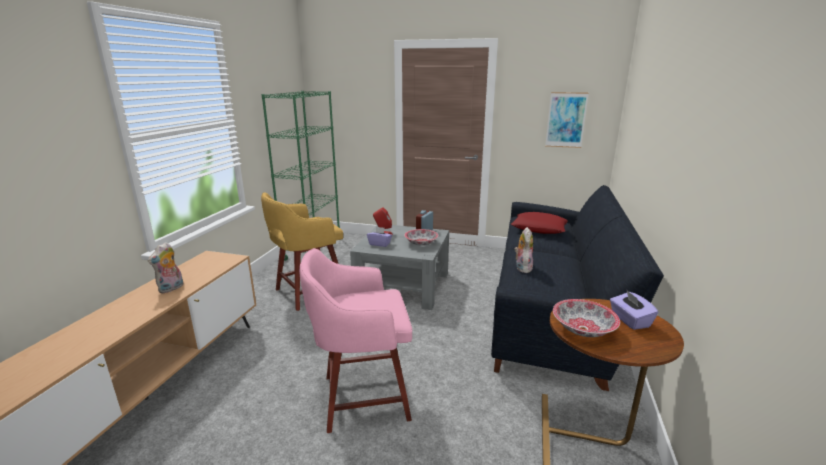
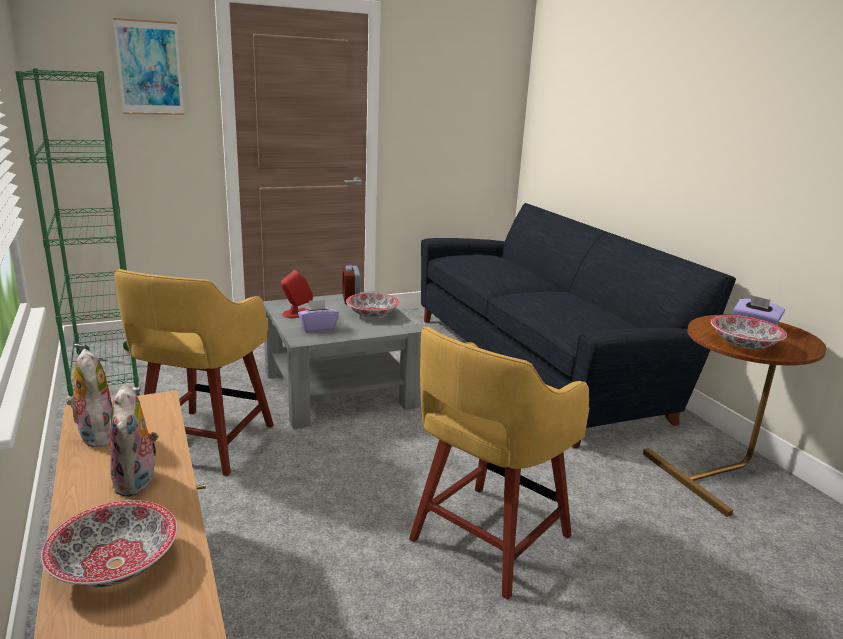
camera: 40 degrees left, 0 degrees up
(116, 315) = (116, 564): none -> bowl
(362, 397) = (486, 540): pink stool -> yellow stool
(522, 268) = (555, 311): plush toy -> plush toy (96, 435)
(539, 228) = (494, 266): red pillow -> none
(566, 120) = (469, 121): picture -> picture (149, 68)

